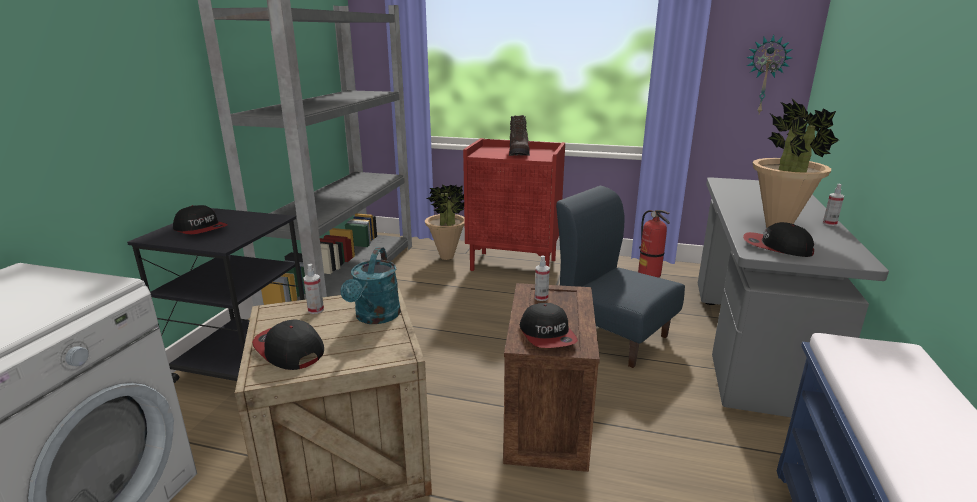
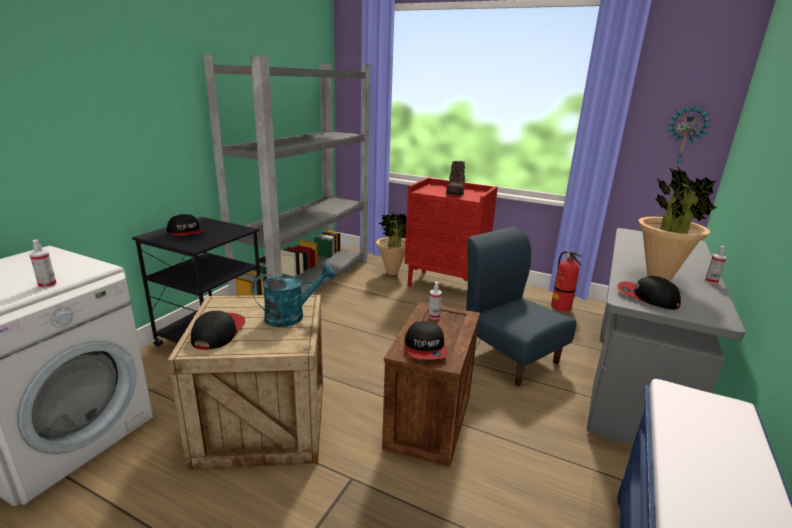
camera: 10 degrees right, 0 degrees up
(289, 349) = (218, 332): cap -> cap turned 45 degrees clockwise
(316, 310) = (250, 304): spray bottle -> spray bottle (47, 285)
(375, 317) = (292, 316): turquoise watering can -> turquoise watering can turned 135 degrees counterclockwise

